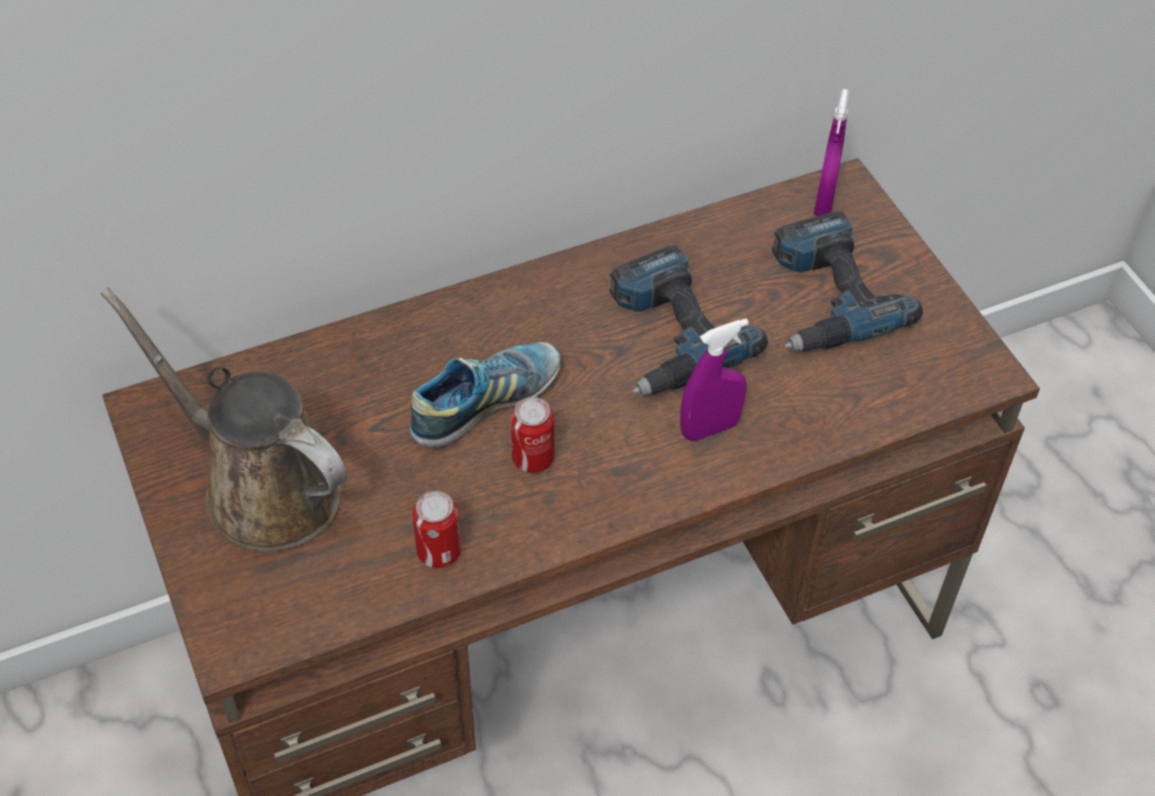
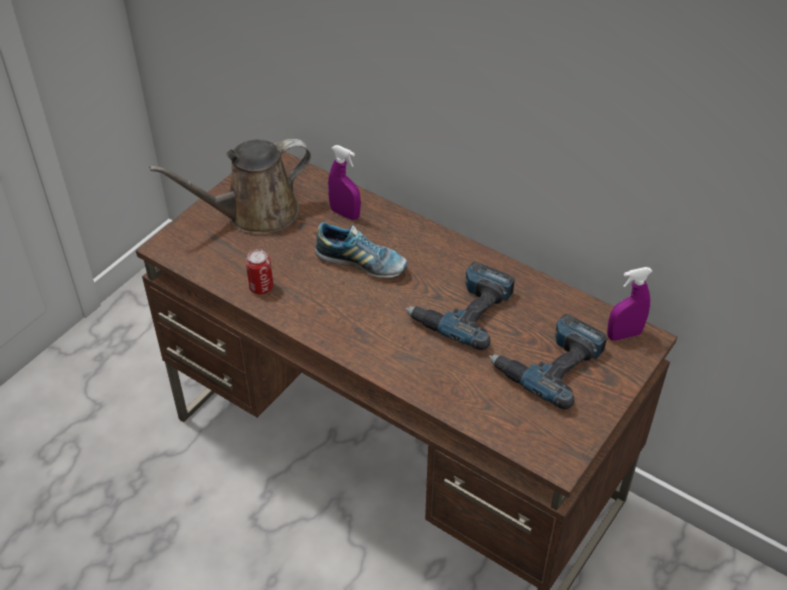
camera: 60 degrees right, 5 degrees down
(261, 487) = (254, 214): brown watering can -> brown watering can turned 120 degrees counterclockwise
(533, 458) = (341, 295): can -> none
(709, 428) = (414, 353): purple spray bottle -> purple spray bottle (345, 213)

